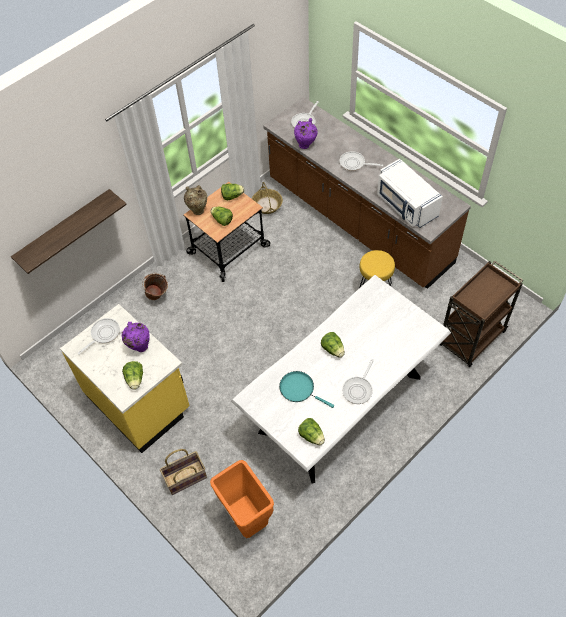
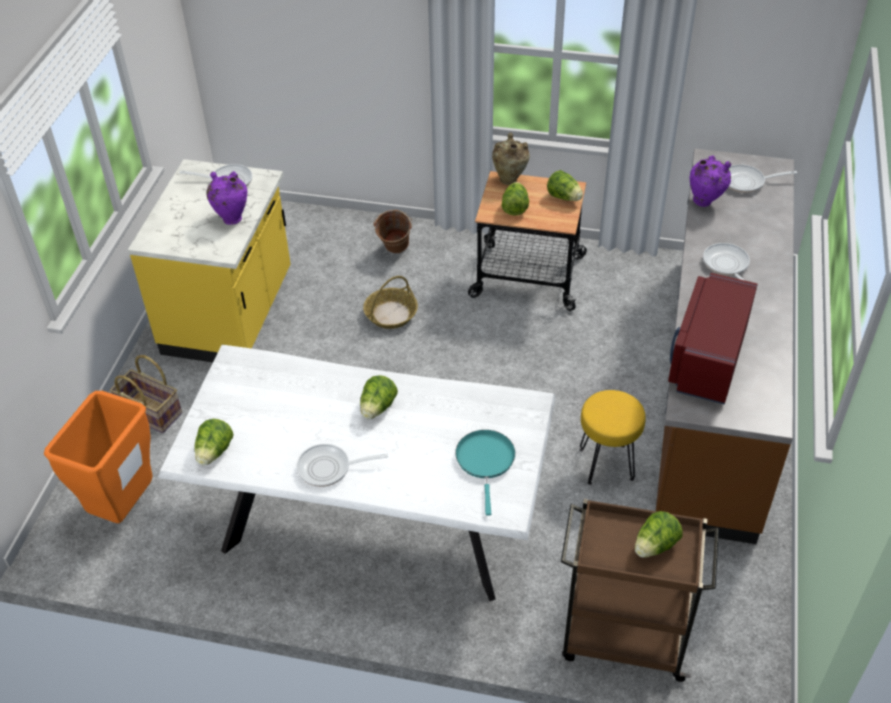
camera: 55 degrees right, 10 degrees down
(64, 230) = (322, 57): shelf -> none
(135, 379) = (181, 237): lettuce -> lettuce (655, 546)
(267, 204) = (640, 275): basket -> basket (391, 314)
(299, 389) = (283, 403): turquoise frying pan -> turquoise frying pan (485, 461)
(405, 205) = (707, 358): white microwave -> red microwave

